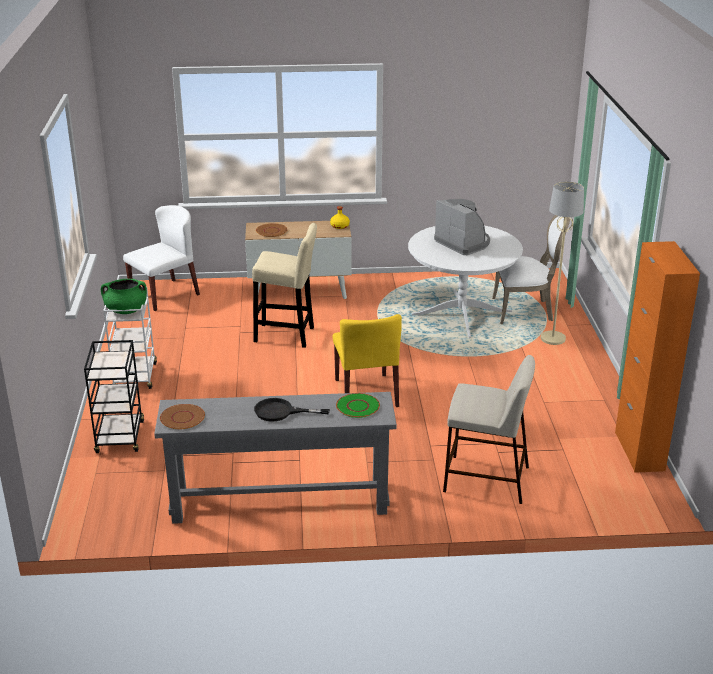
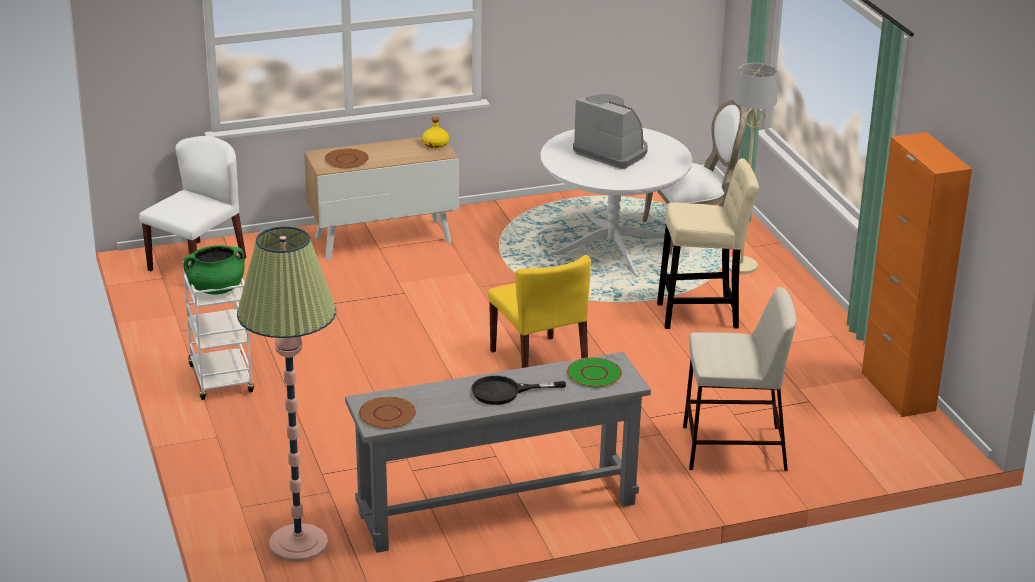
camera: 15 degrees left, 0 degrees up
(120, 438) = (247, 460): black cart -> none
(120, 507) = (298, 543): none -> floor lamp
(287, 335) = (398, 301): beige stool -> beige stool (702, 315)

